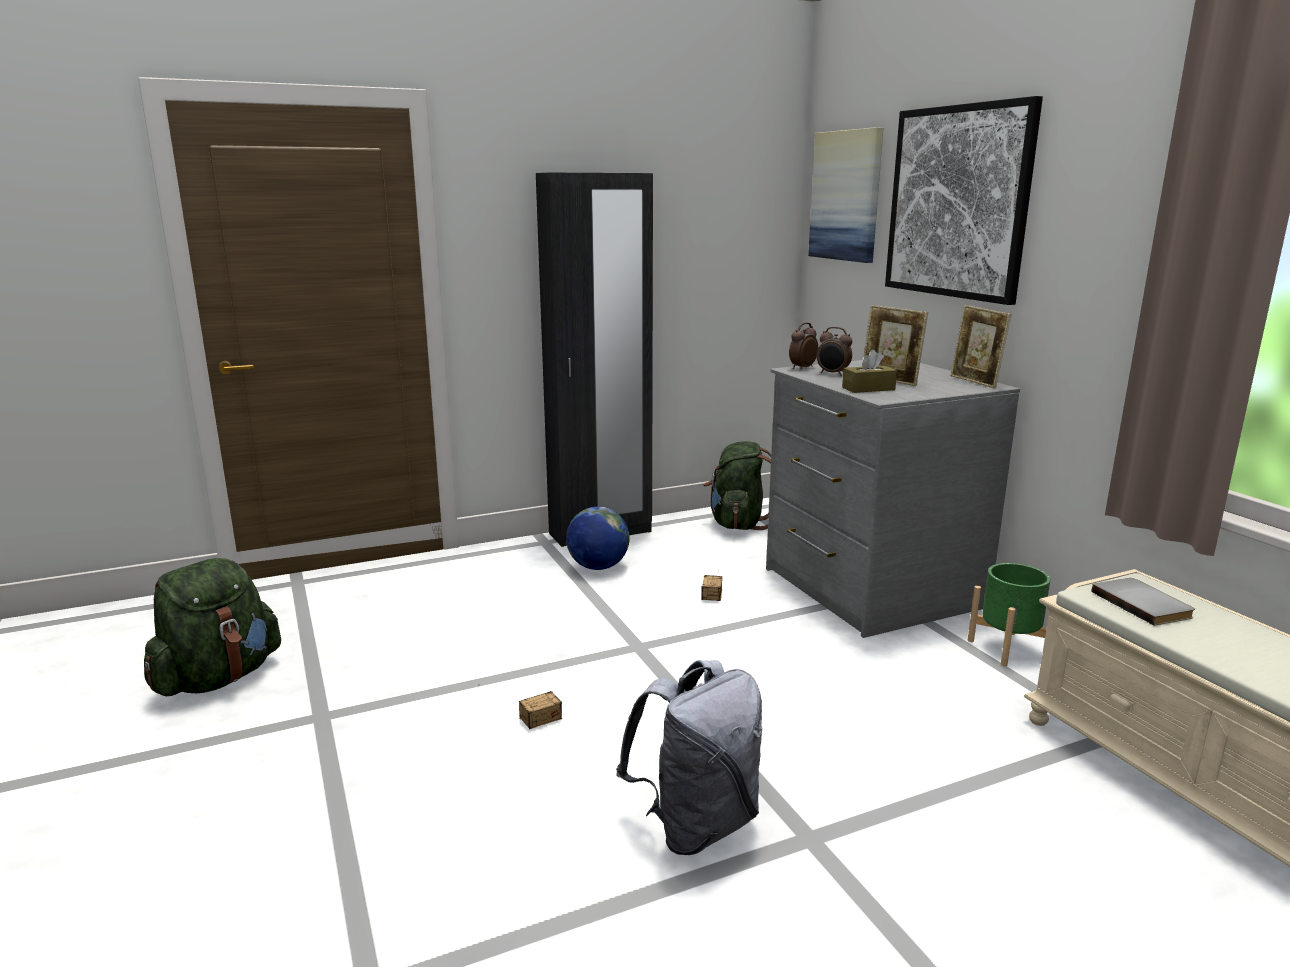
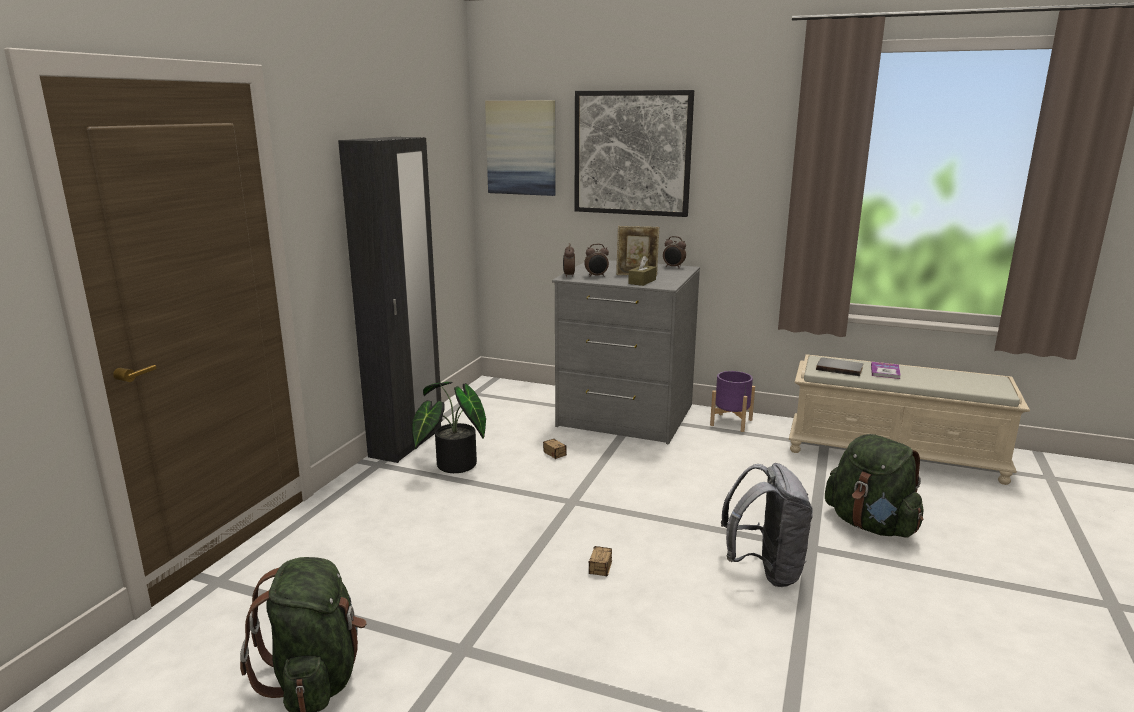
camera: 45 degrees left, 0 degrees up
(598, 567) = (451, 466): globe -> potted plant
(738, 524) = (487, 404): green backpack -> green backpack (871, 525)
(975, 382) = (673, 267): picture frame -> alarm clock
(1007, 648) = (731, 422): green planter -> purple planter
(1229, 637) = (885, 371): none -> book

